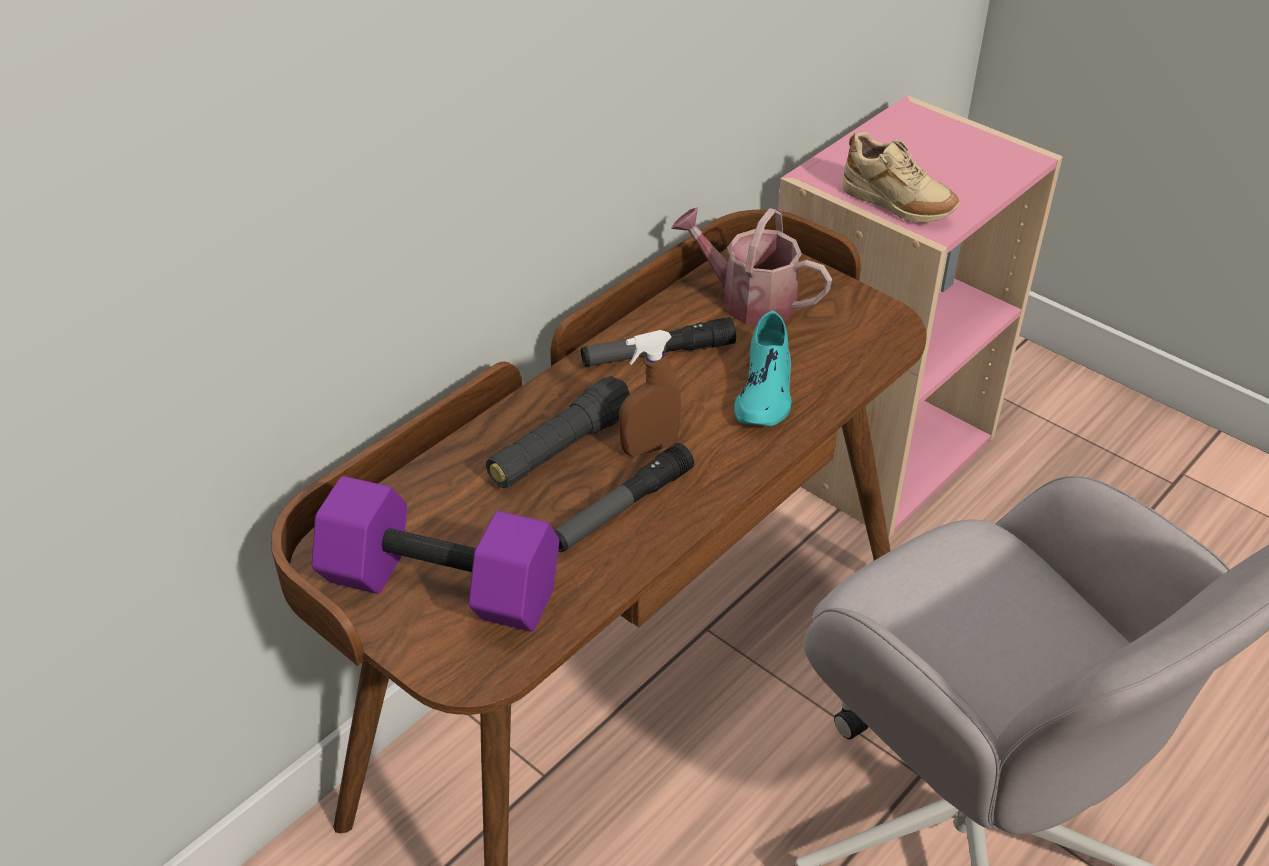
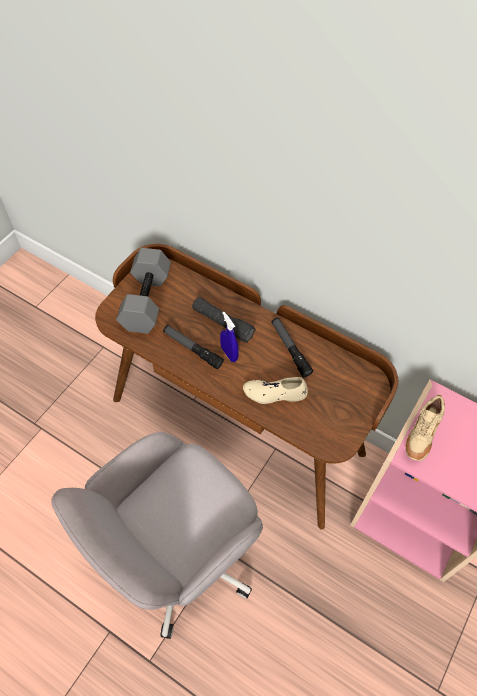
camera: 80 degrees right, 15 degrees up
(438, 588) = (145, 300): purple dumbbell -> grey dumbbell
(649, 447) = (229, 354): brown spray bottle -> blue spray bottle
(748, 300) = (339, 381): watering can -> none
(765, 390) = (275, 393): turquoise shoe -> beige shoe

